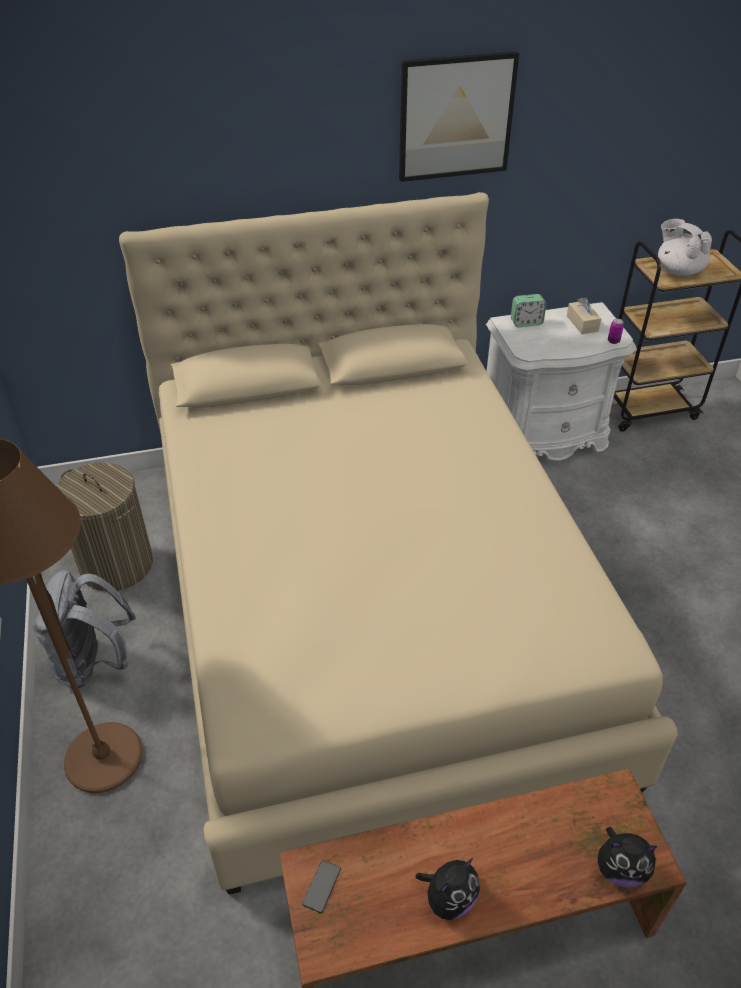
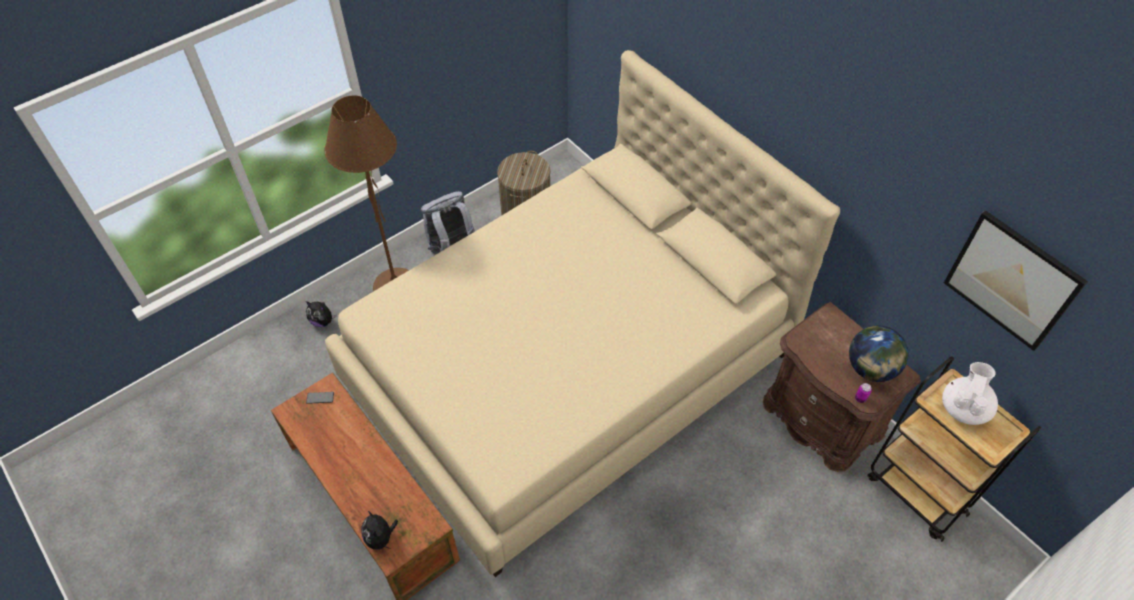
camera: 65 degrees right, 10 degrees up
(449, 898) = (333, 457): plush toy -> plush toy (322, 321)
(456, 117) = (844, 142): picture -> picture (1011, 280)
(526, 322) = (841, 328): alarm clock -> none
(545, 436) = (819, 421): white nightstand -> brown nightstand
(582, 323) = (870, 369): beige tissue box -> globe

